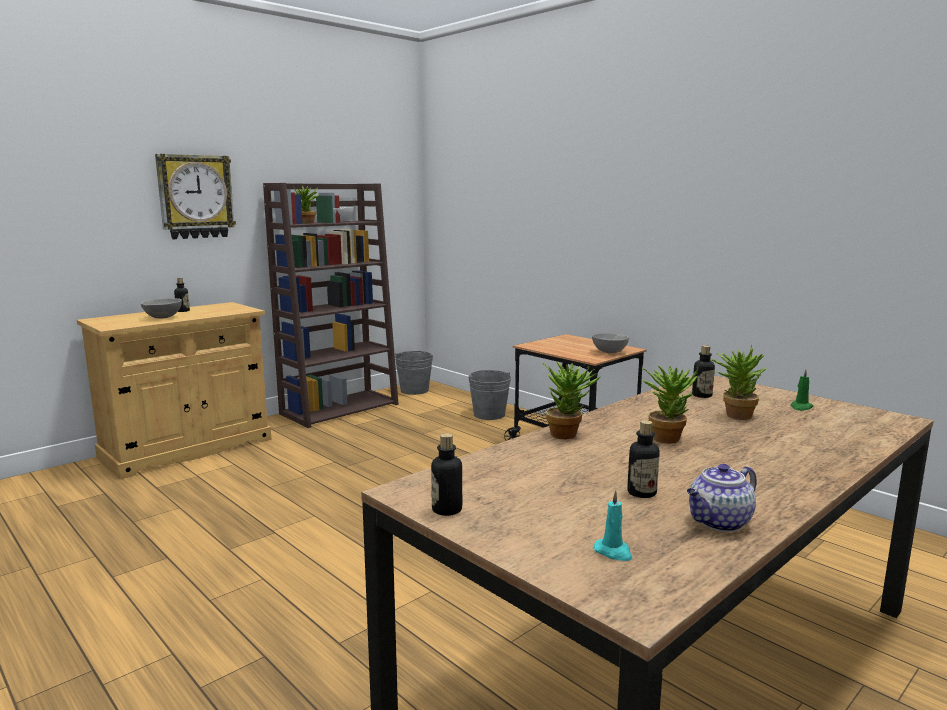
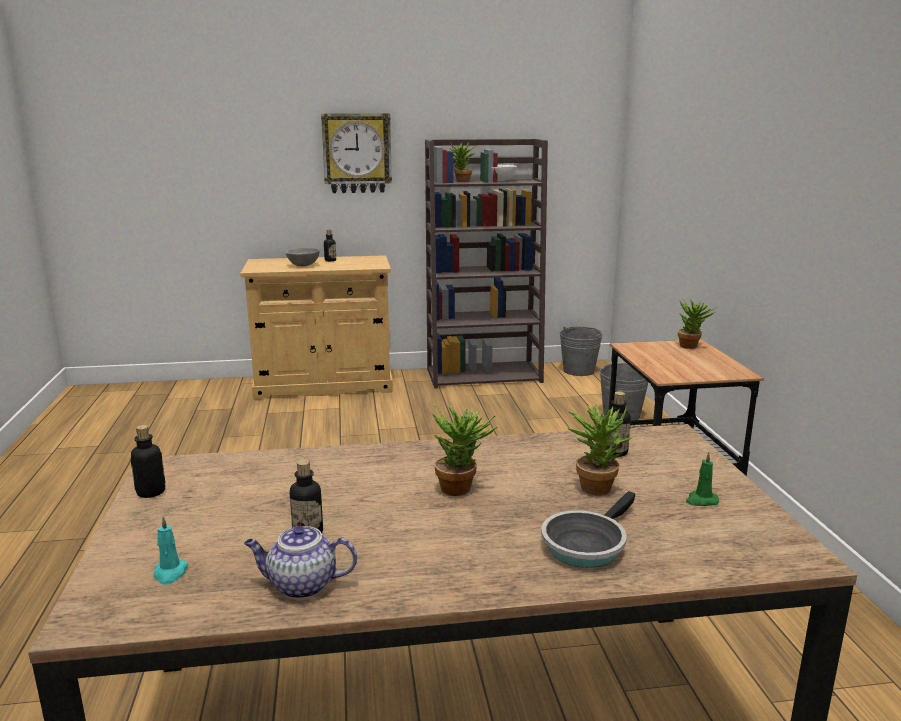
camera: 35 degrees right, 5 degrees up
(568, 434) = (381, 455): potted plant -> potted plant (692, 346)
(609, 352) = (704, 372): grey bowl -> none
(804, 444) = (586, 544): none -> frying pan

